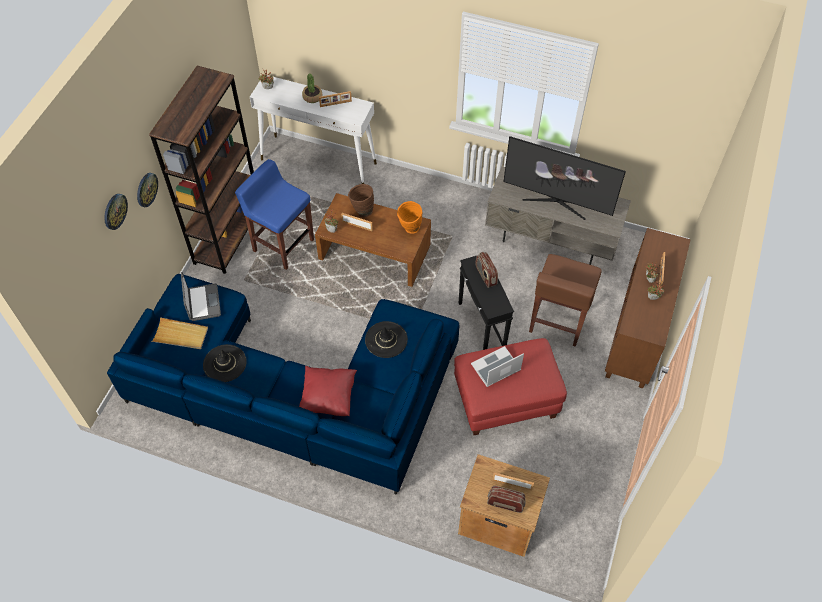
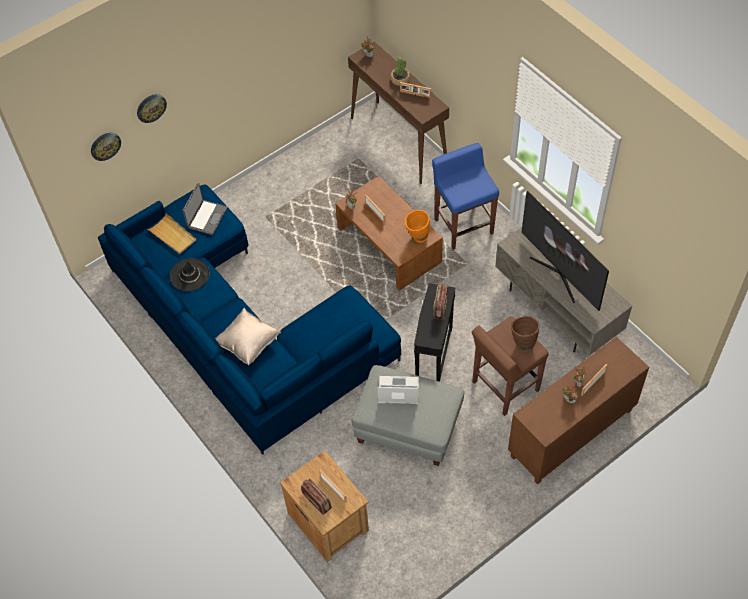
camera: 35 degrees right, 0 degrees up
(146, 189) = (194, 101): wall clock -> wall clock (105, 146)
(228, 236) = (278, 173): brown bookcase -> none
(282, 244) = (317, 201): blue stool -> blue stool (463, 226)
(319, 161) = (399, 142): white console table -> brown console table
(328, 398) = (248, 344): red pillow -> beige pillow
(361, 211) = (388, 202): brown vase -> brown vase (522, 343)
(386, 340) = (327, 321): black hat -> none
(505, 399) = (408, 428): red ottoman -> grey ottoman

